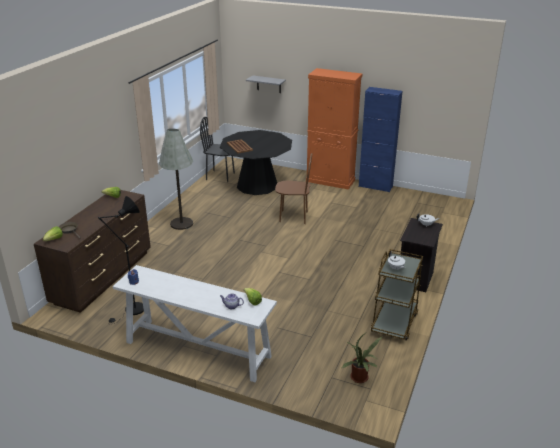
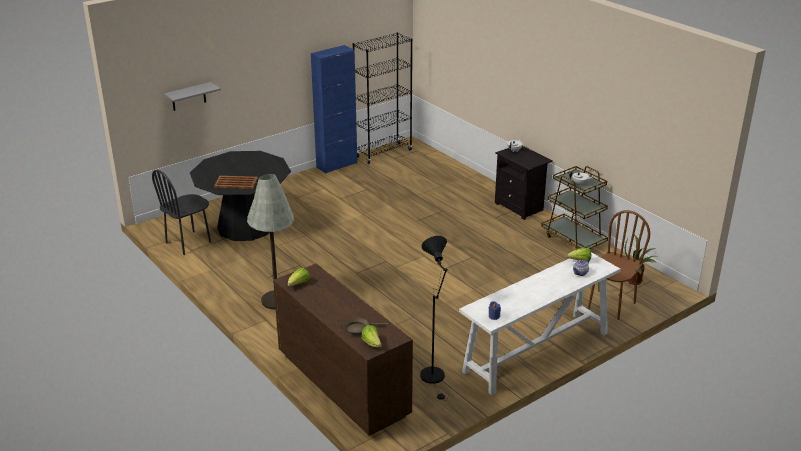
camera: 60 degrees left, 0 degrees up
(293, 217) = (345, 228): brown chair -> brown chair (611, 305)
(330, 181) = (293, 183): orange cabinet -> none
(418, 196) = (383, 153): none -> black bookcase

